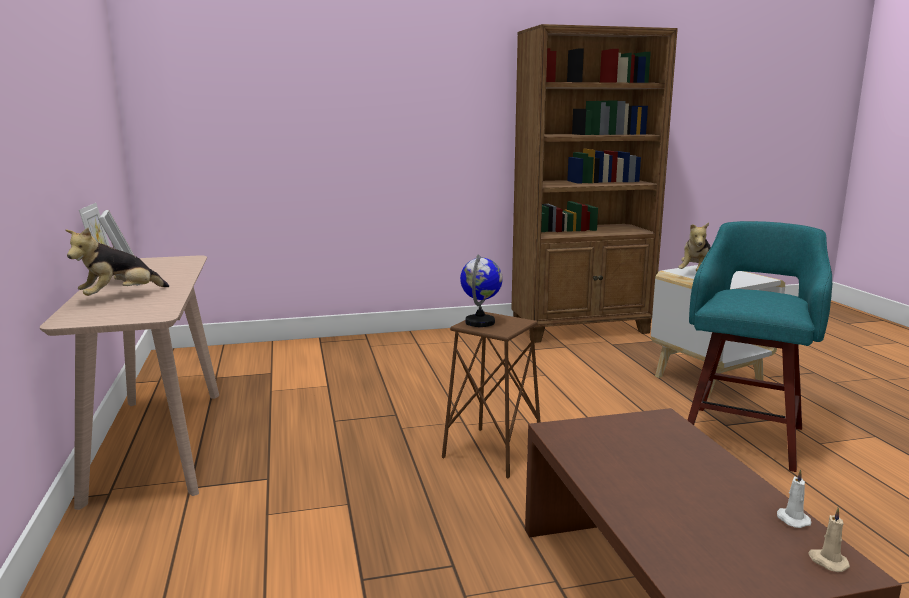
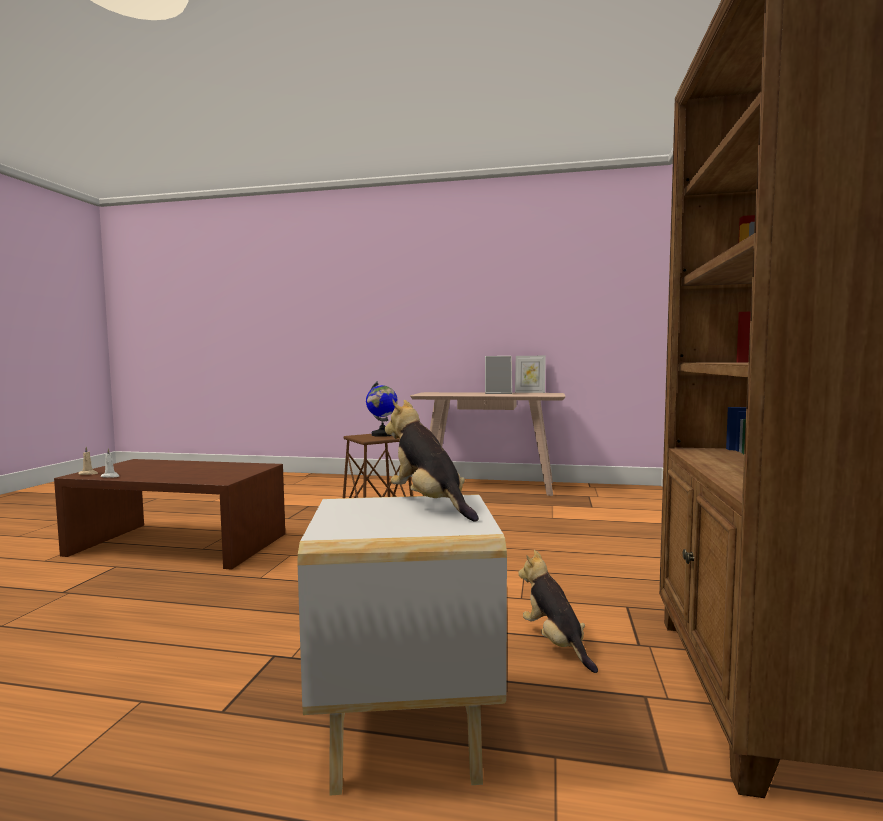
camera: 115 degrees right, 10 degrees down
(120, 297) = (463, 393): plush toy -> plush toy (555, 643)
(743, 435) = (240, 655): turquoise stool -> none

